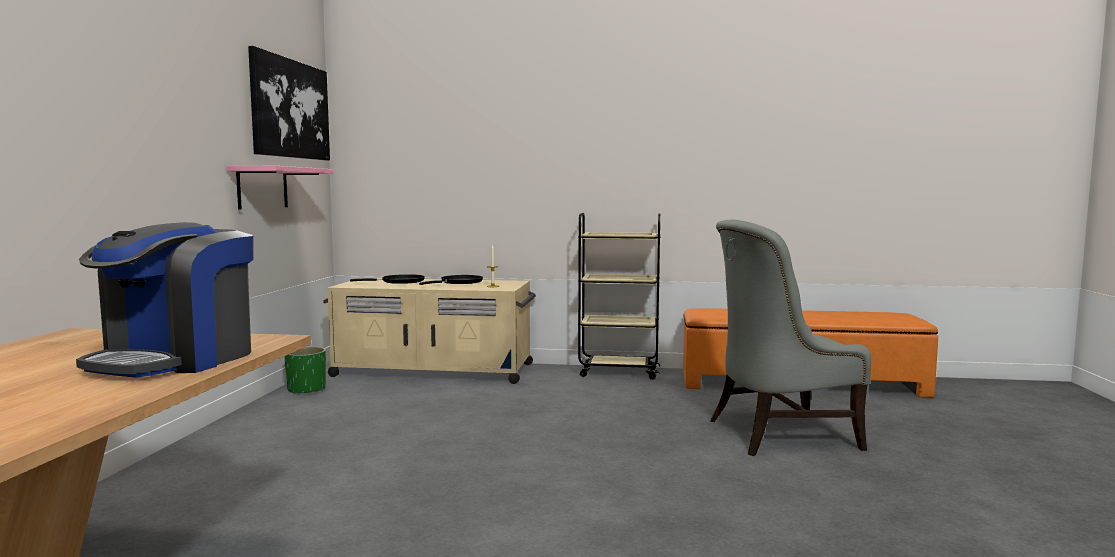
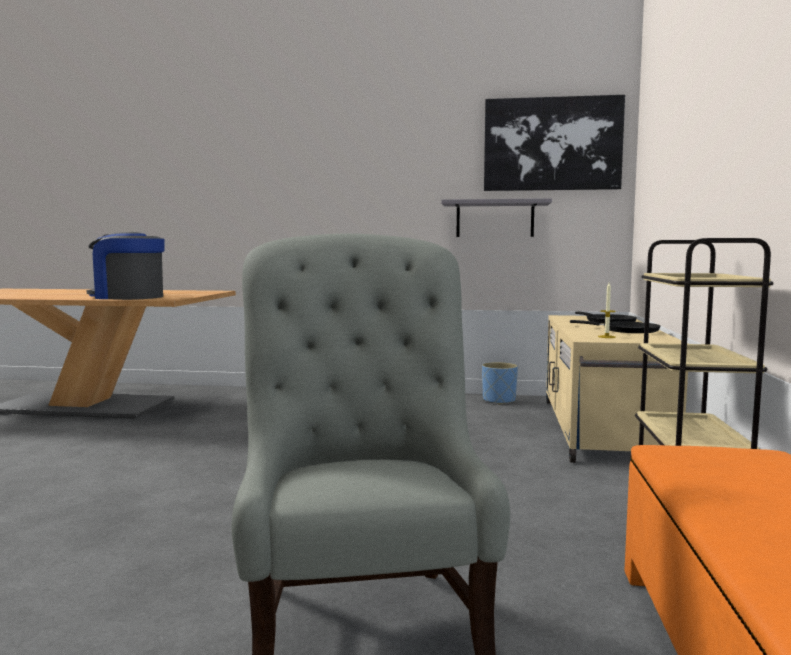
camera: 90 degrees right, 0 degrees up
(262, 188) = (495, 219): pink shelf -> grey shelf
(307, 390) = (499, 401): green planter -> blue planter

